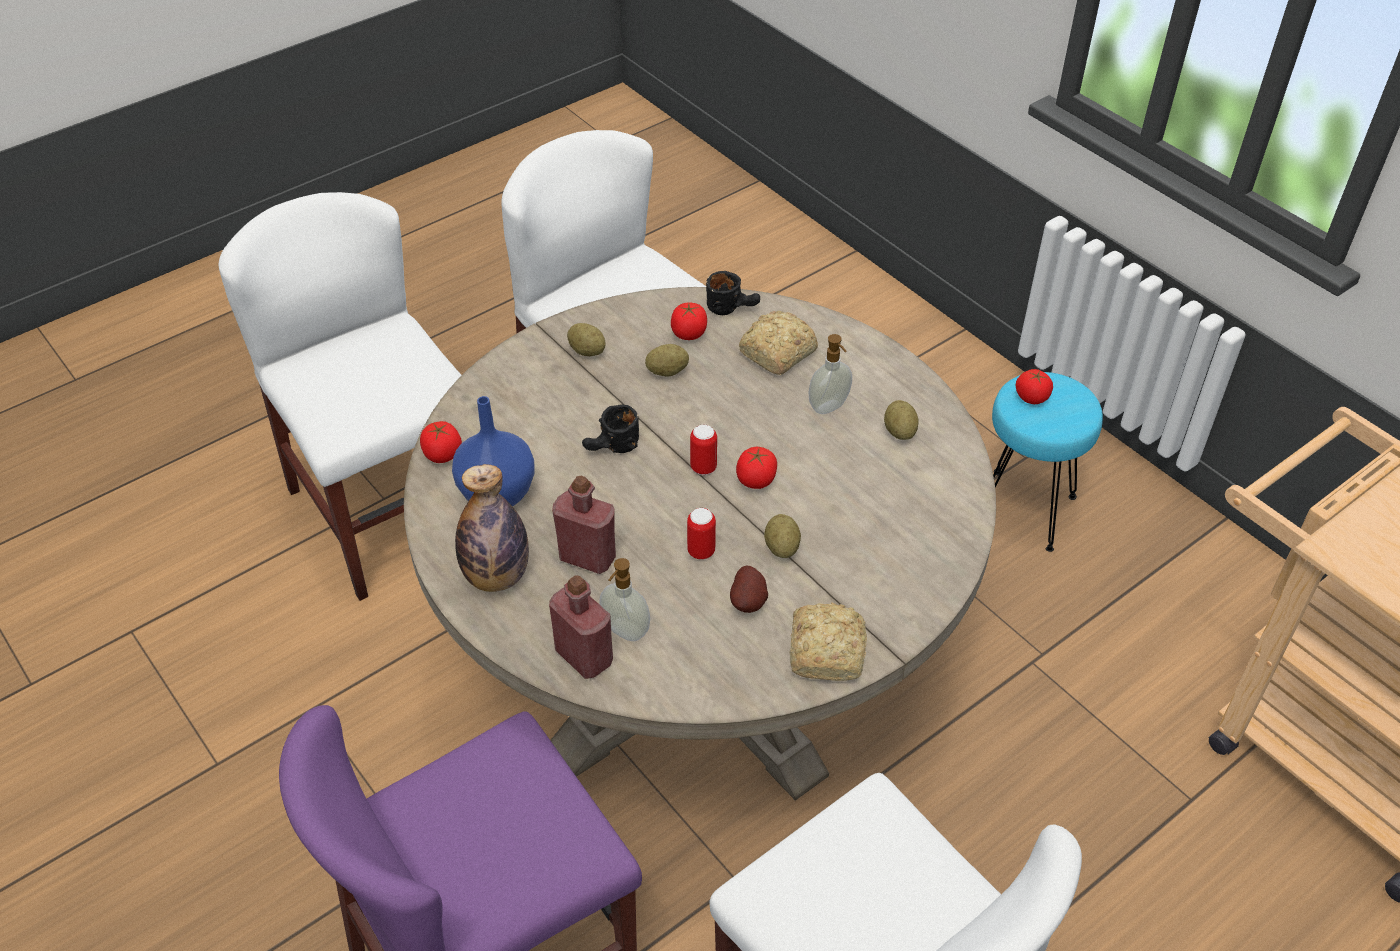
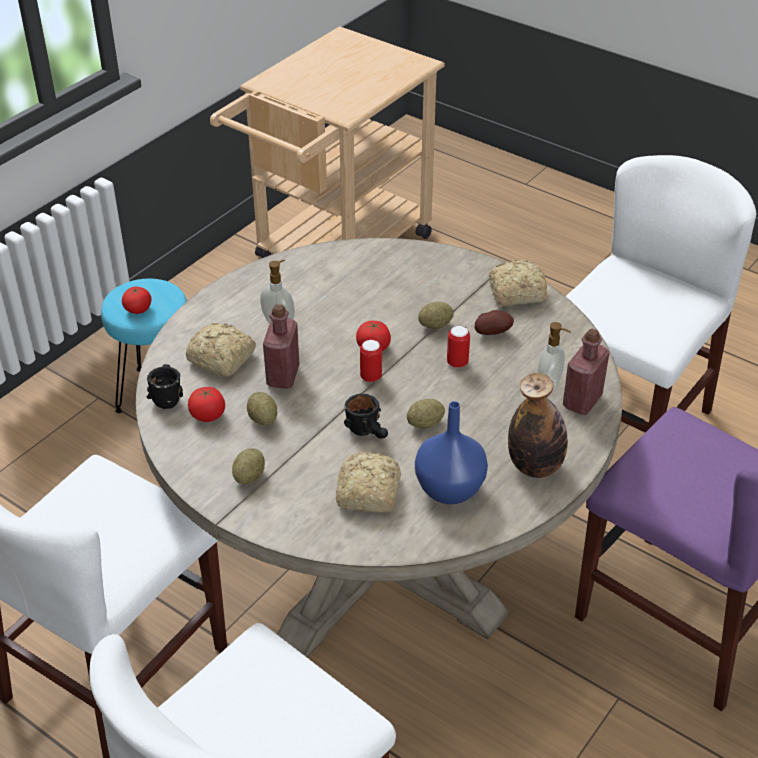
camera: 105 degrees left, 5 degrees down
(442, 454) = (417, 540): tomato -> none
(523, 430) = (367, 493): none -> bread
(587, 557) = (491, 420): red bottle -> red bottle (283, 376)
(899, 431) = (295, 285): potato -> potato (425, 423)

